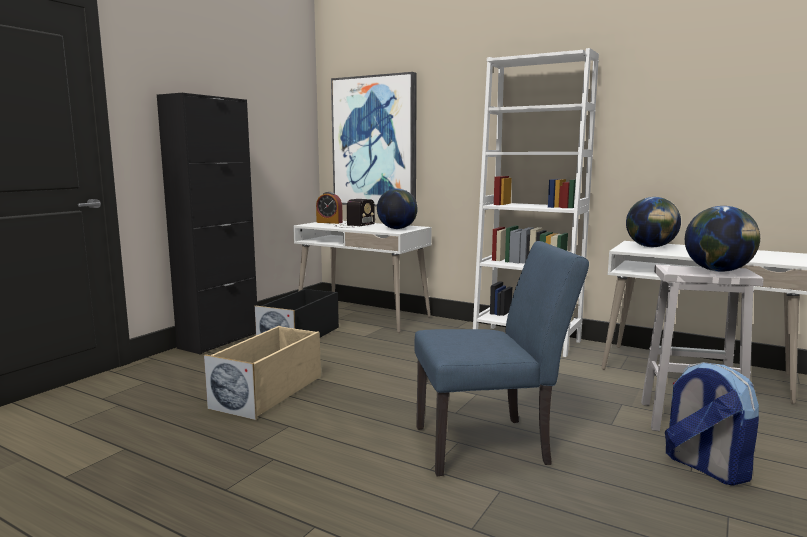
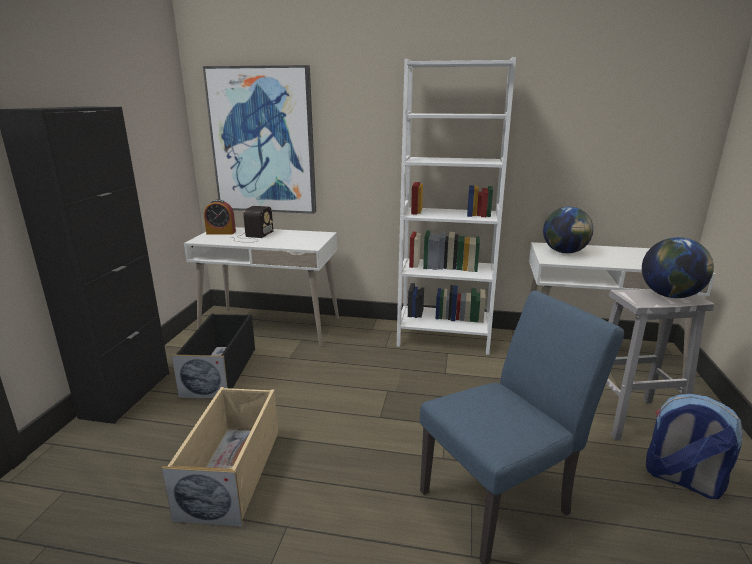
camera: 20 degrees left, 10 degrees up
(397, 228) = (306, 240): globe -> none

